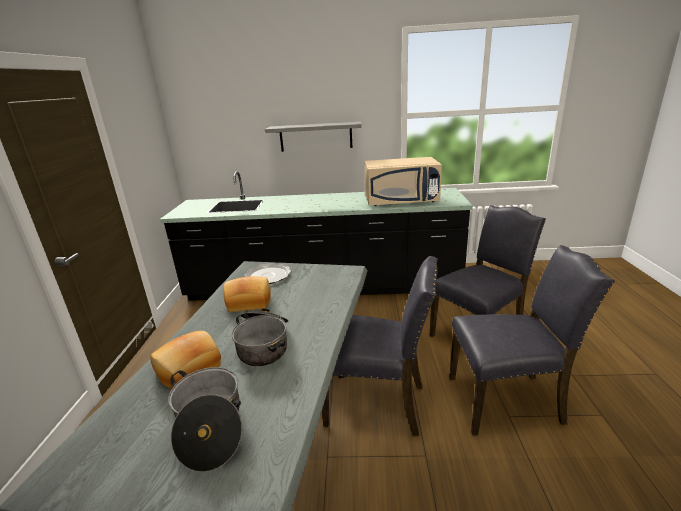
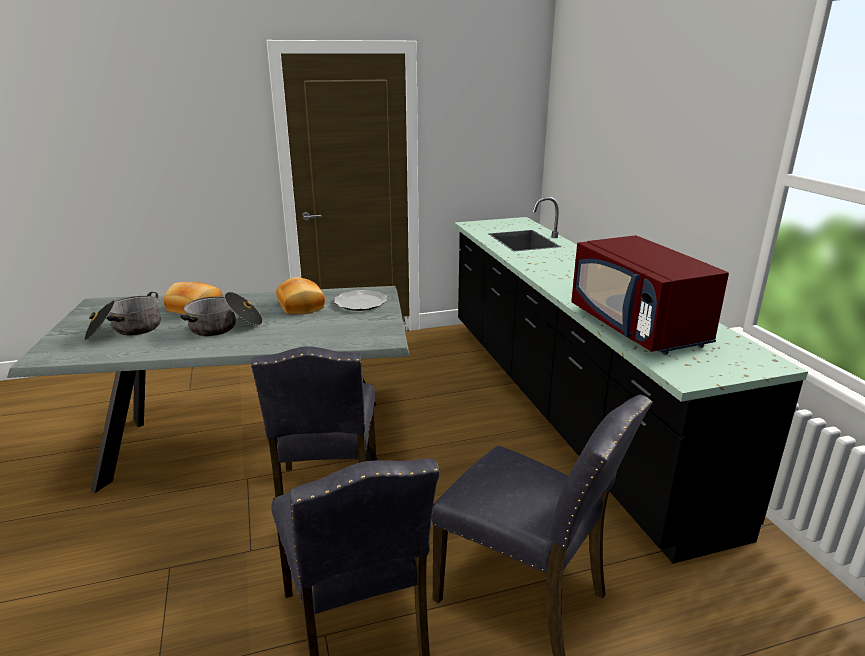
camera: 70 degrees right, 0 degrees up
(316, 136) = (658, 178): grey shelf -> none
(401, 201) = (638, 327): beige microwave -> red microwave

